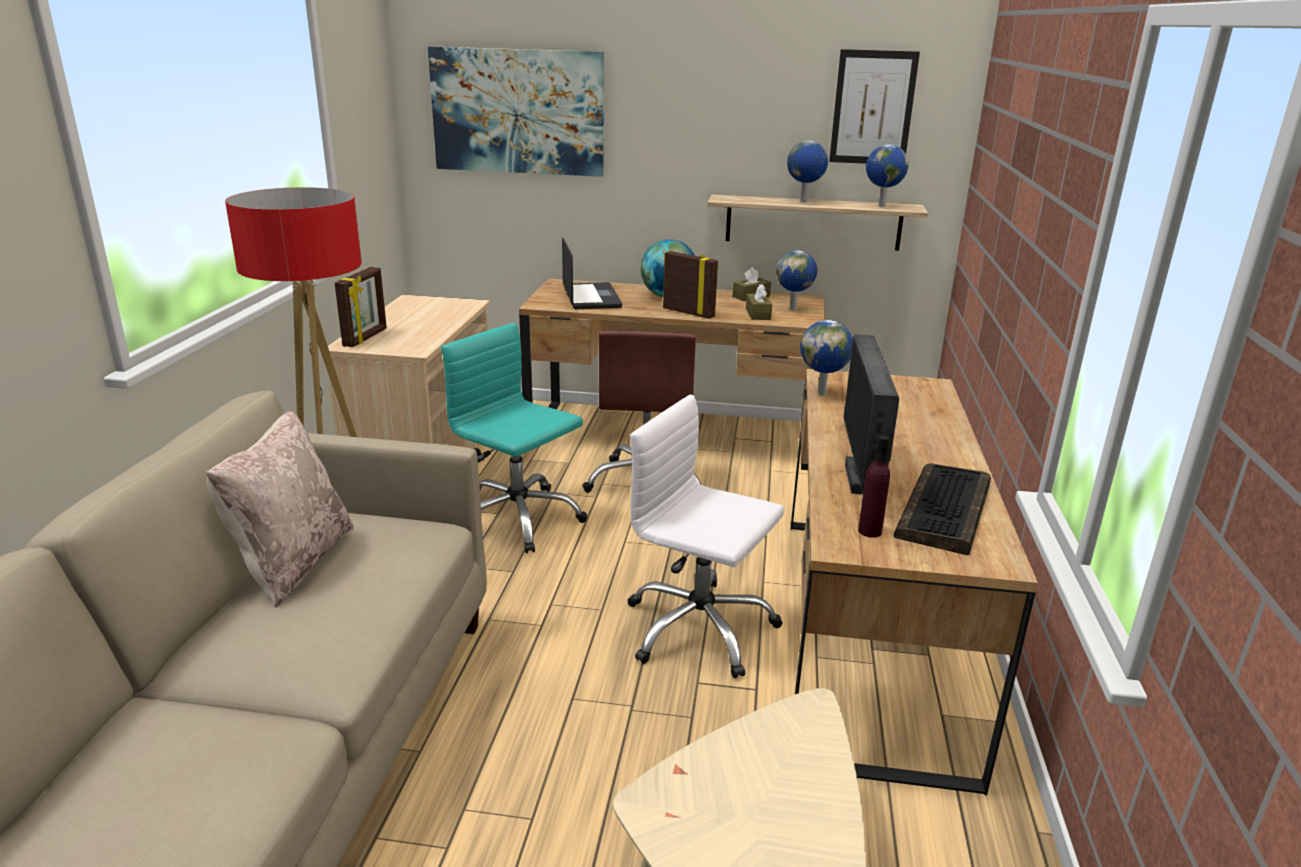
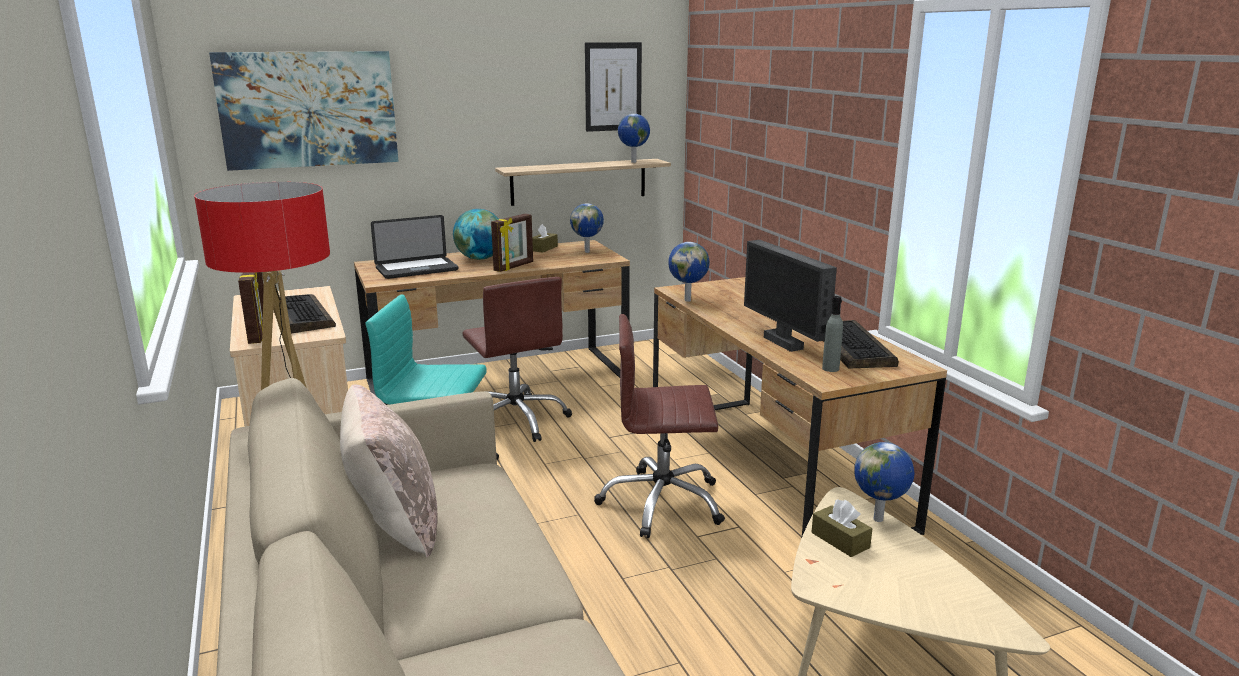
camera: 30 degrees left, 5 degrees down
(422, 327) = (301, 316): none -> keyboard
(591, 297) = (417, 269): laptop -> laptop turned 105 degrees clockwise
(689, 313) = (514, 267): picture frame -> picture frame turned 120 degrees clockwise
(699, 629) = (662, 503): white office chair -> brown office chair
(758, 314) = (567, 259): brown tissue box -> brown tissue box (840, 540)
(804, 202) = (575, 165): globe -> globe (879, 520)
(869, 531) = (830, 368): purple bottle -> grey bottle

